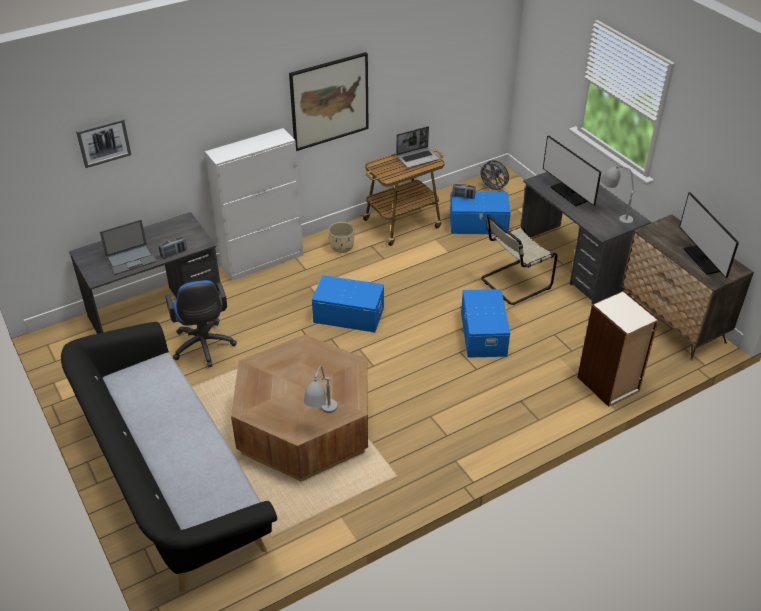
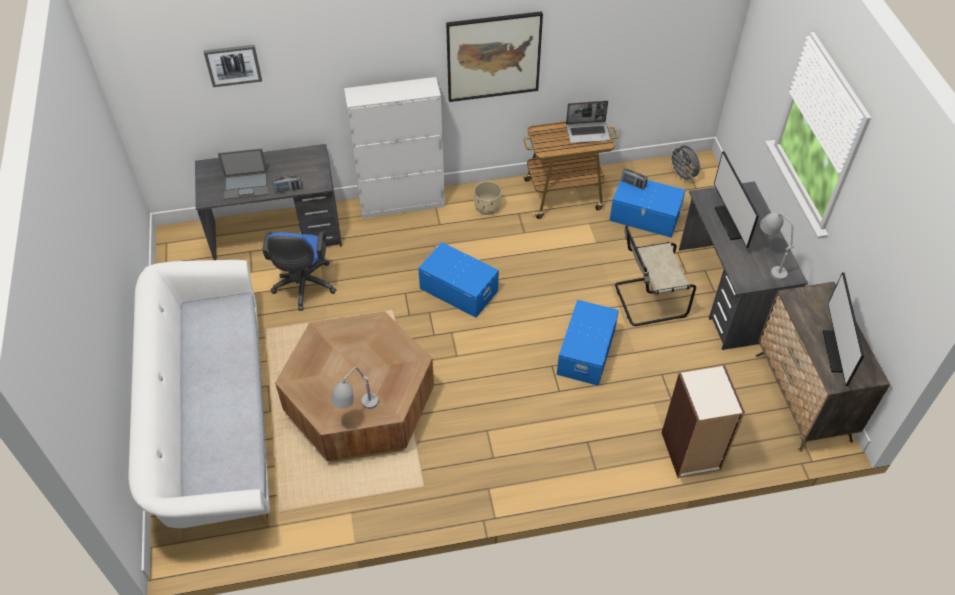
camera: 20 degrees right, 10 degrees up
(170, 481) = (214, 423): black sofa -> white sofa

